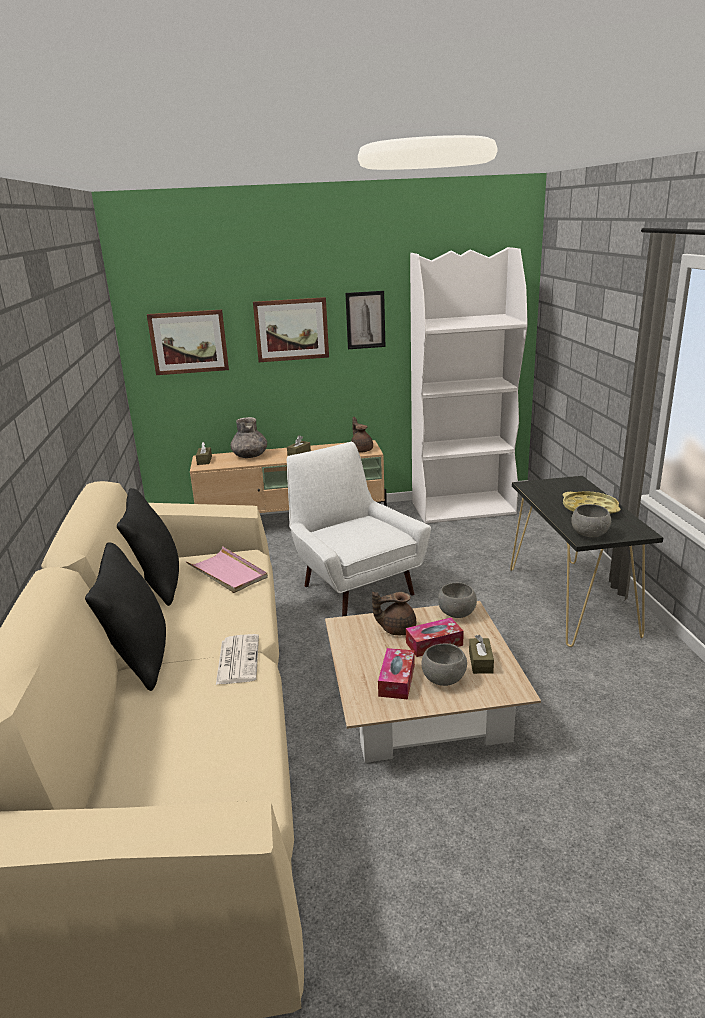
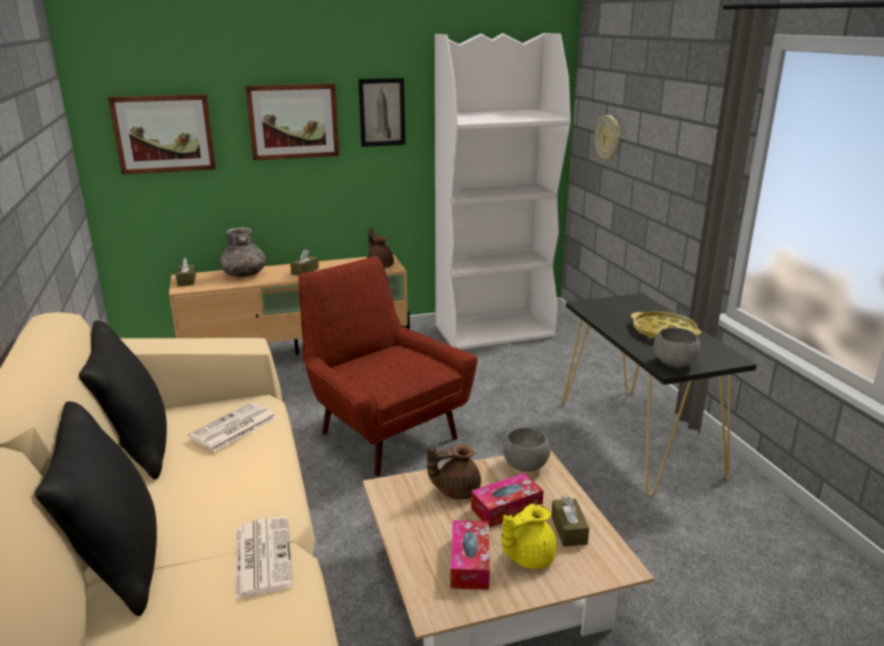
camera: 10 degrees left, 0 degrees up
(228, 573) = (233, 428): pink tray -> newspaper
(354, 587) = (383, 432): white armchair -> red armchair
(443, 679) = (528, 557): grey bowl -> yellow teapot
(563, 339) = (608, 138): none -> wall clock

